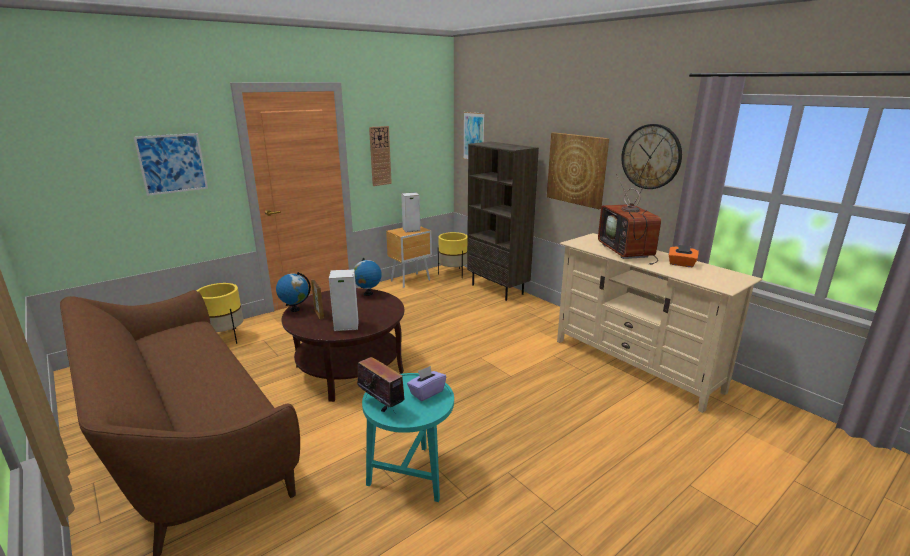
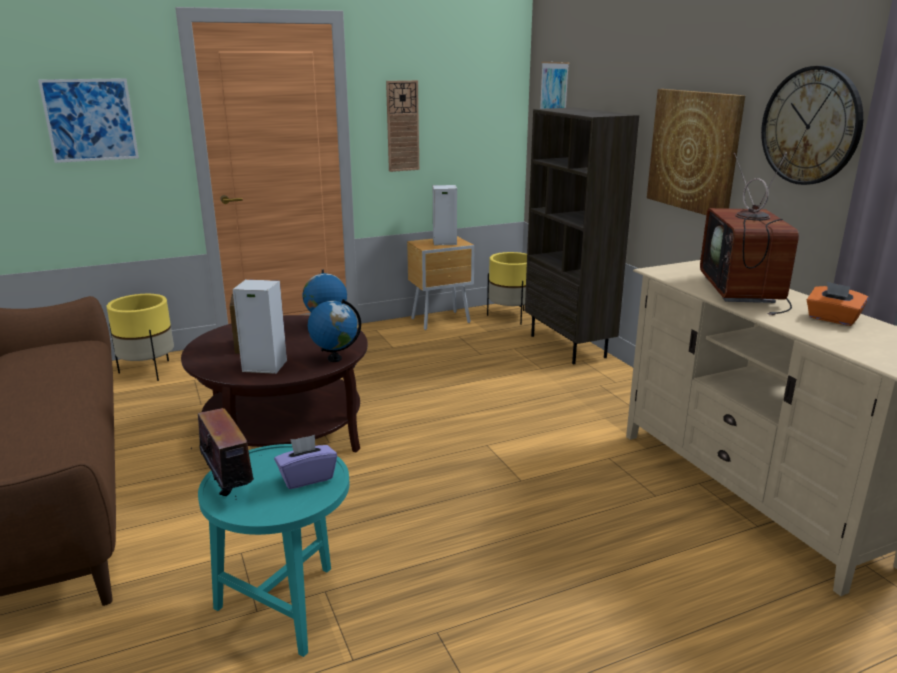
camera: 15 degrees right, 0 degrees up
(295, 309) = (211, 336): globe -> globe (334, 358)

